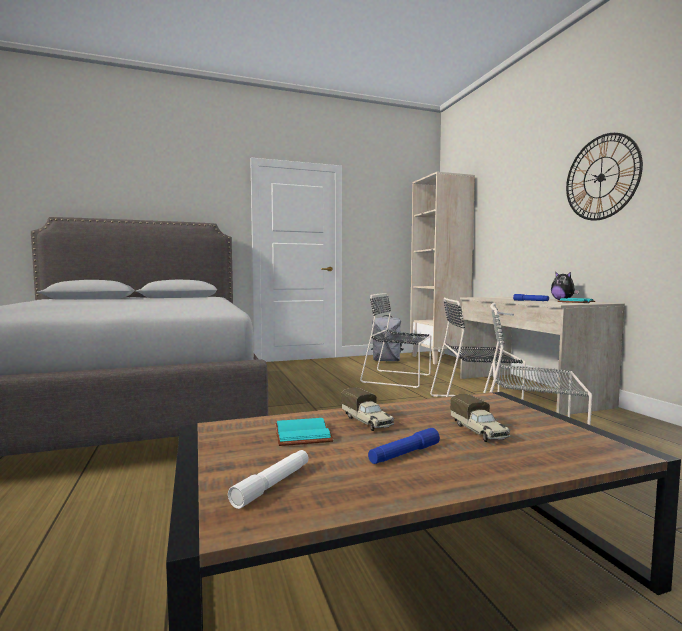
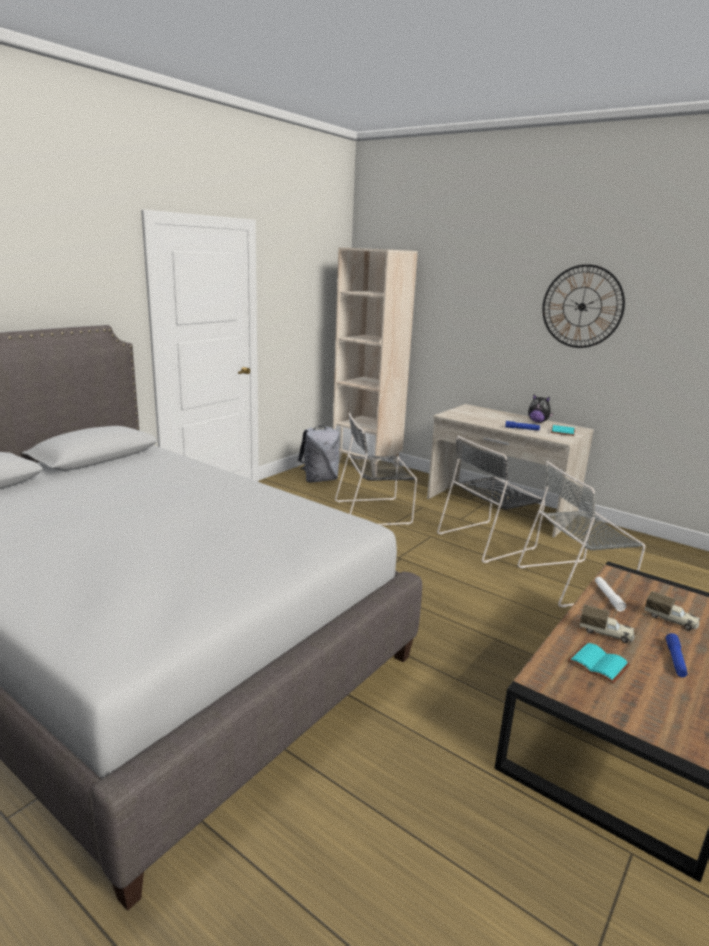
camera: 35 degrees left, 15 degrees up
(272, 484) = (671, 719): white flashlight -> white flashlight (608, 597)

